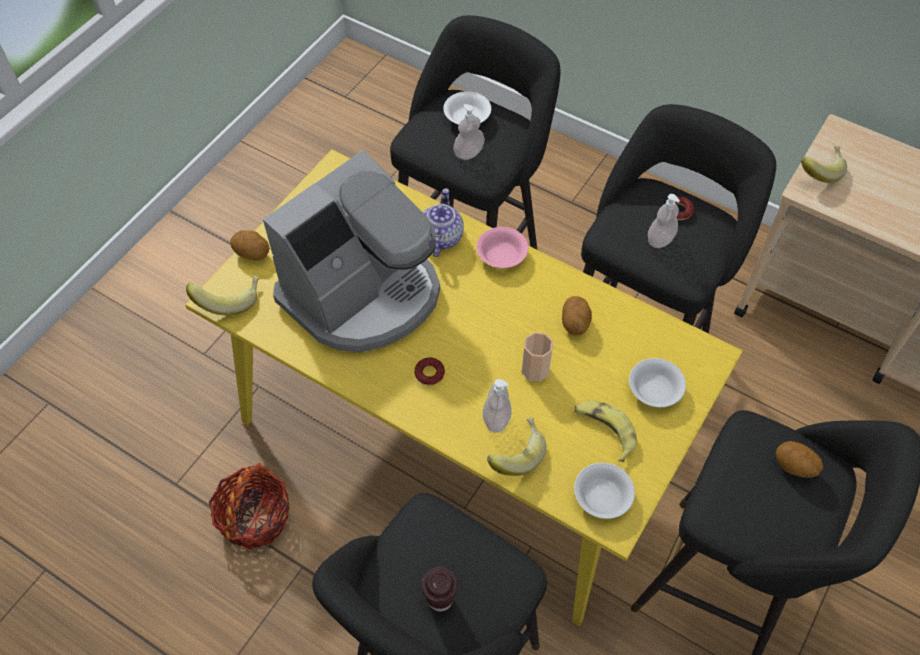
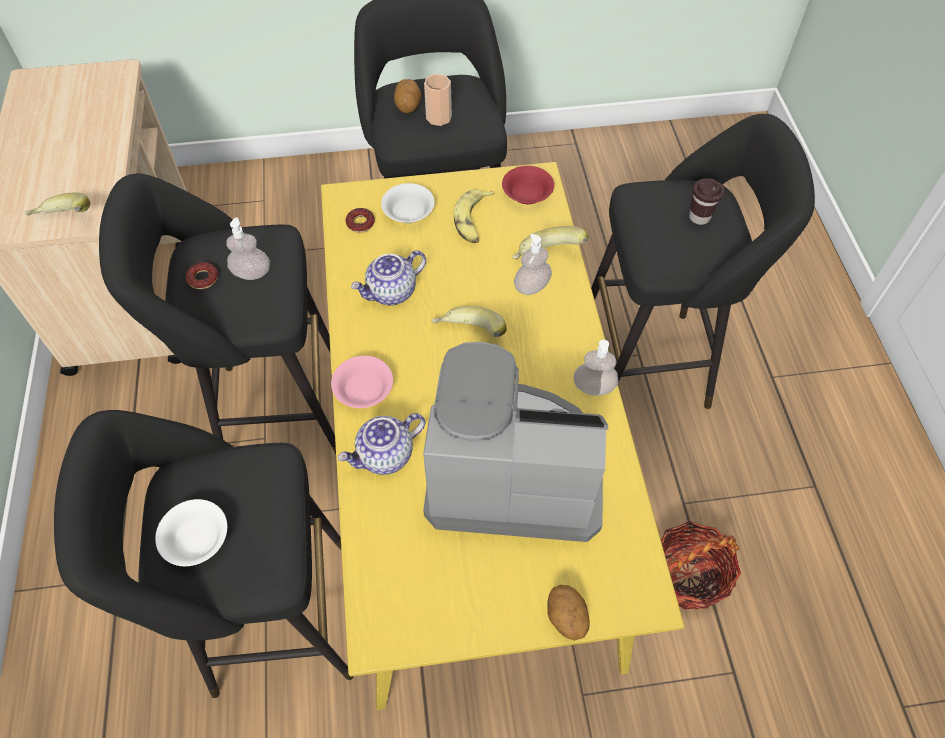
camera: 130 degrees left, 0 degrees up
(229, 299) = (636, 586): banana -> banana (468, 336)
(429, 373) = (539, 356): donut -> donut (360, 223)
(468, 153) = (254, 497): soap dispenser -> soap dispenser (593, 387)
(535, 369) = (462, 291): cup -> cup (438, 117)
(575, 323) = (391, 292): potato -> teapot
(601, 496) = (527, 195): white bowl -> red bowl

